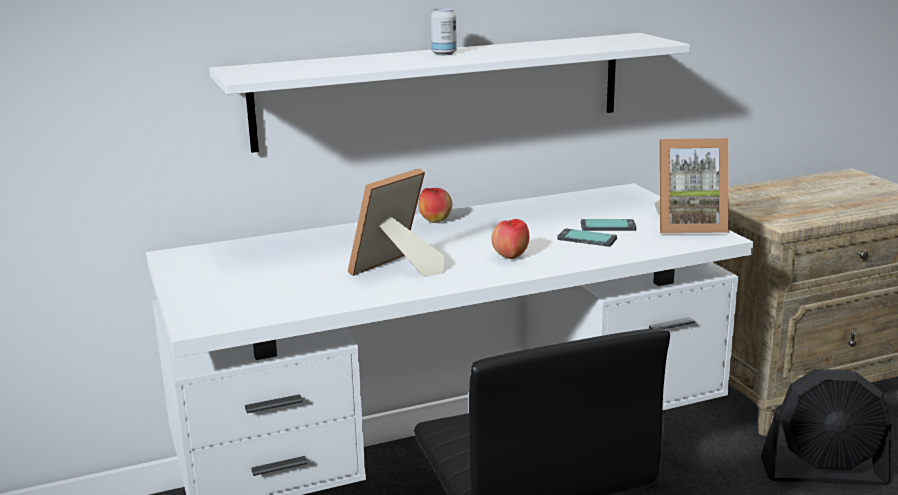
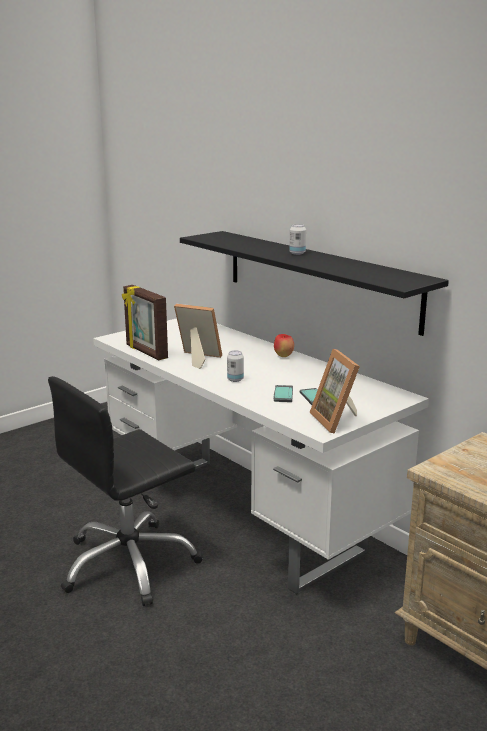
camera: 70 degrees right, 0 degrees up
(320, 302) = (145, 352): none -> picture frame
(442, 90) = (318, 278): white shelf -> black shelf
(510, 257) = (235, 379): apple -> can
(824, 472) = (368, 677): black fan -> none

